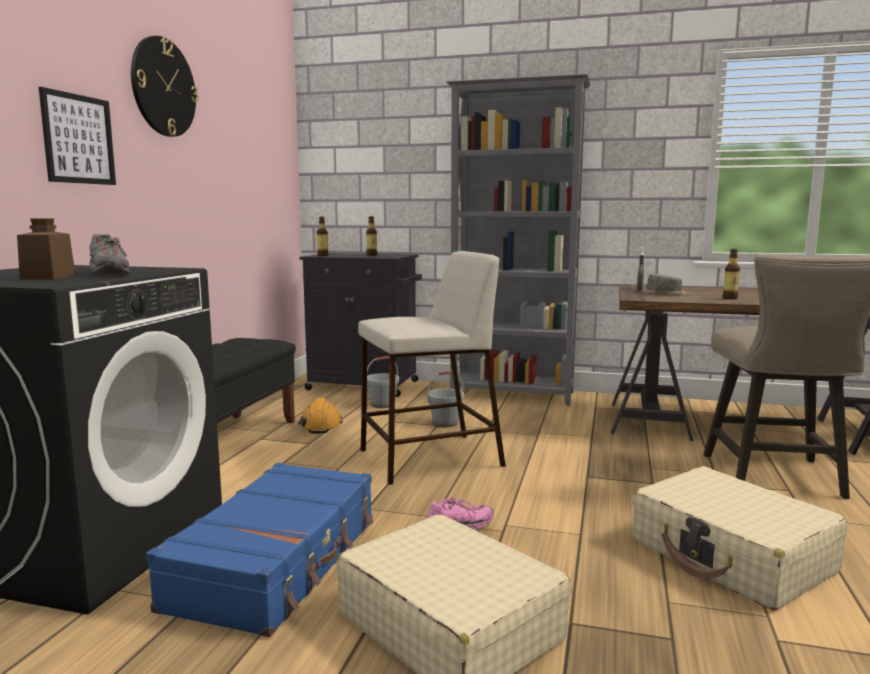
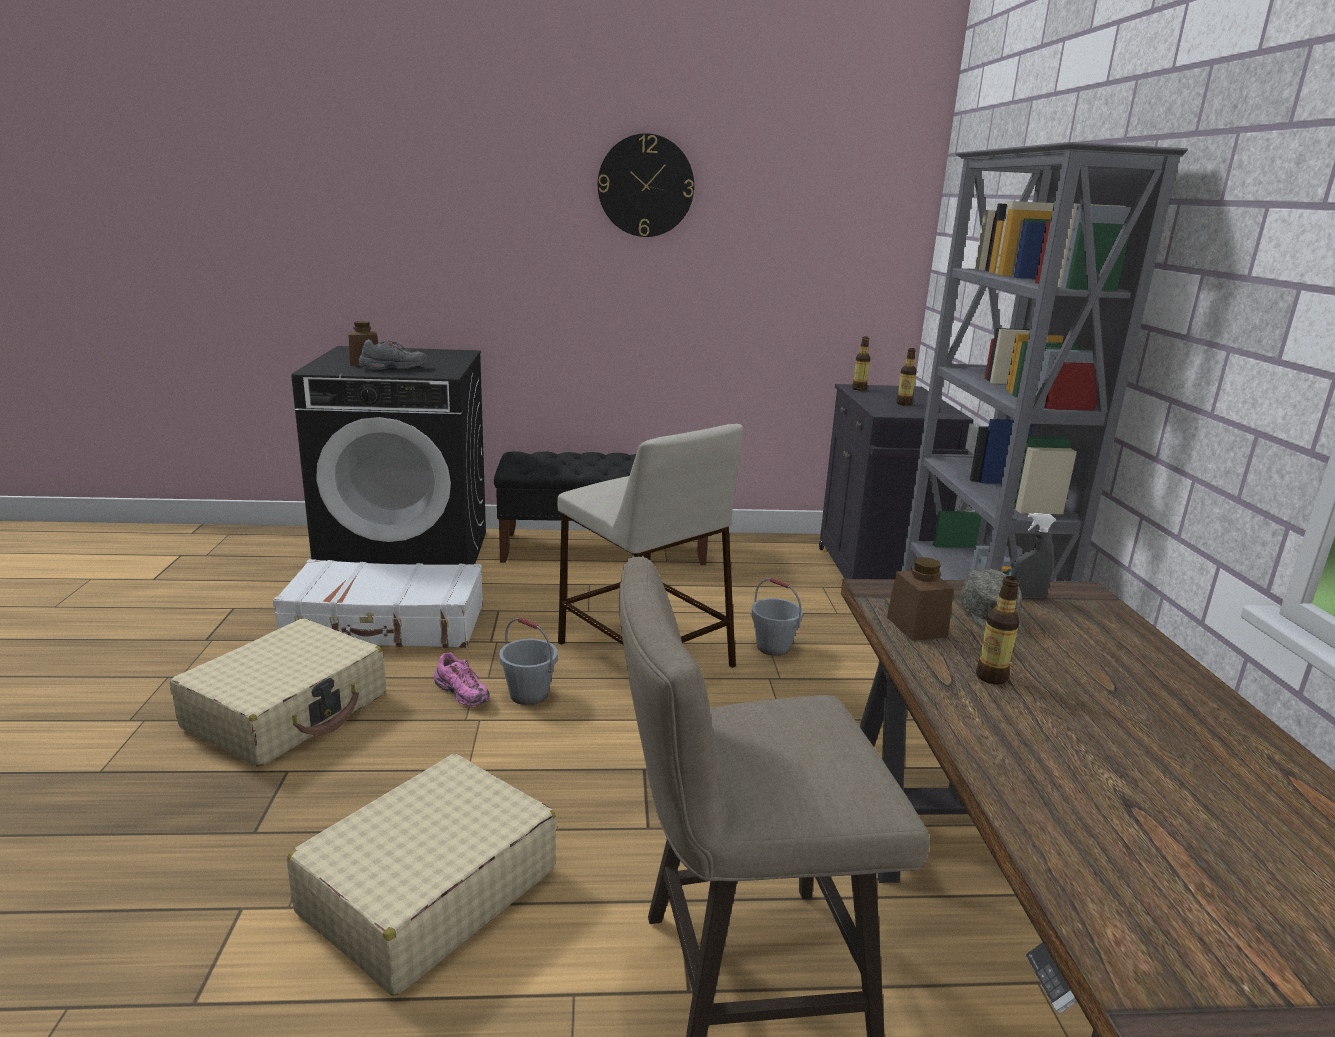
camera: 70 degrees right, 10 degrees up
(78, 139) = (524, 247): picture -> none
(109, 274) = (393, 368): grey shoe -> grey shoe turned 150 degrees counterclockwise
(278, 562) = (386, 624): blue suitcase -> white suitcase
(320, 425) = (704, 579): orange hard hat -> none
(382, 405) = (809, 598): grey bucket -> grey bucket (529, 694)
(680, 299) = (916, 627): none -> brown jar

